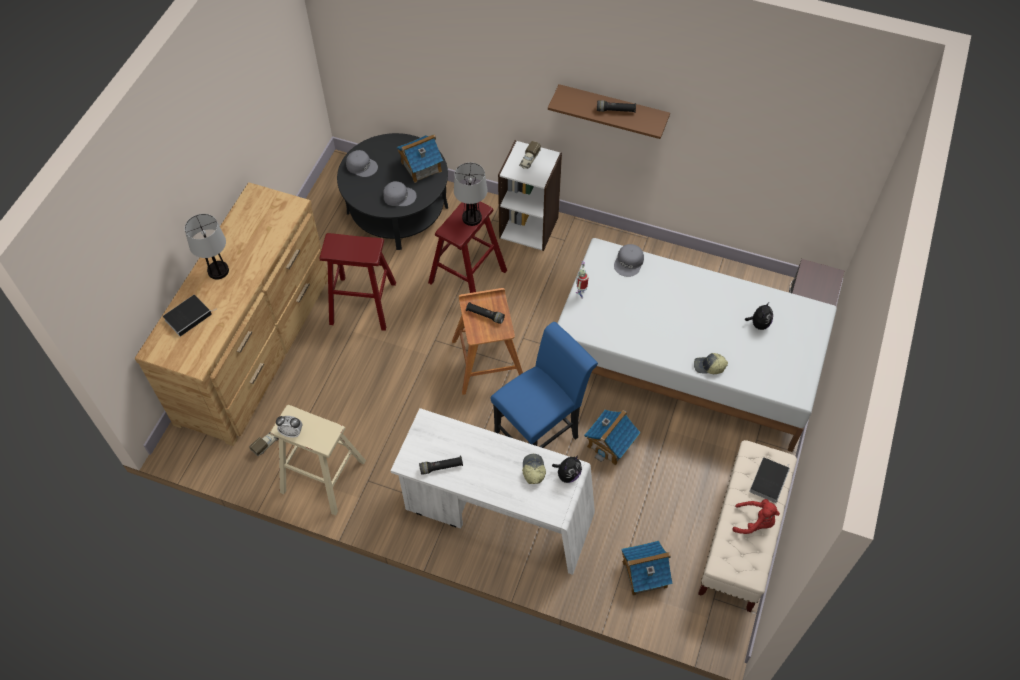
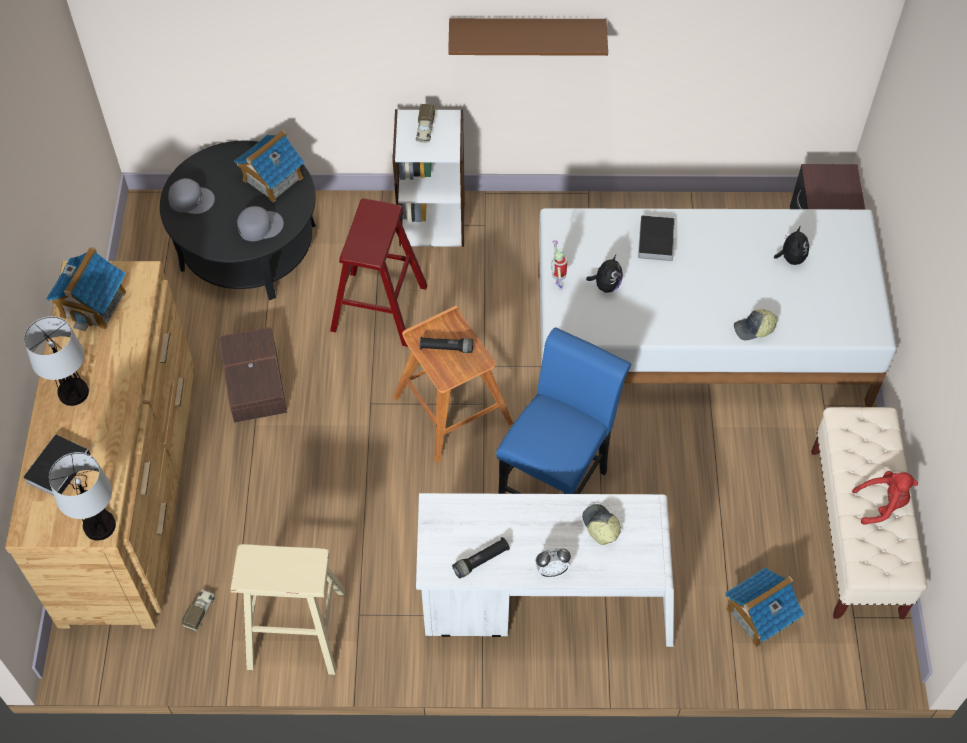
camera: 20 degrees left, 0 degrees up
(292, 432) = (261, 579): alarm clock -> alarm clock (552, 571)
(363, 303) = (253, 383): red stool -> brown storage box
(472, 218) = (380, 225): table lamp -> table lamp (99, 525)
(567, 474) = (645, 517): plush toy -> plush toy (606, 285)
(610, 443) = (650, 466): toy house -> toy house (93, 304)
(615, 110) = (537, 33): black flashlight -> none
(629, 262) = (601, 227): grey cap -> none
(769, 480) = (877, 447): book -> book (655, 239)

